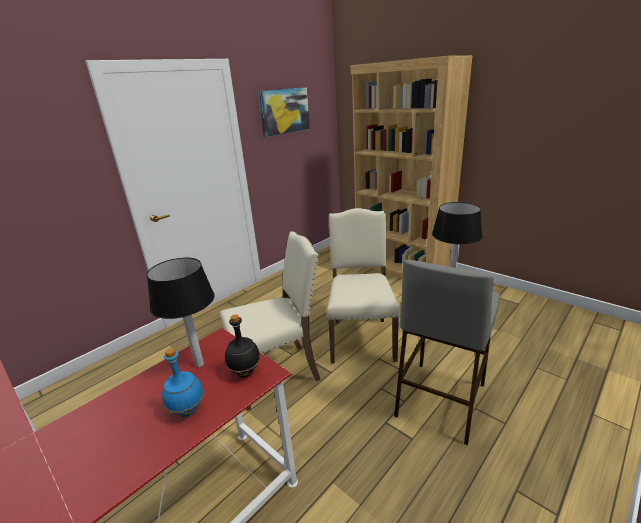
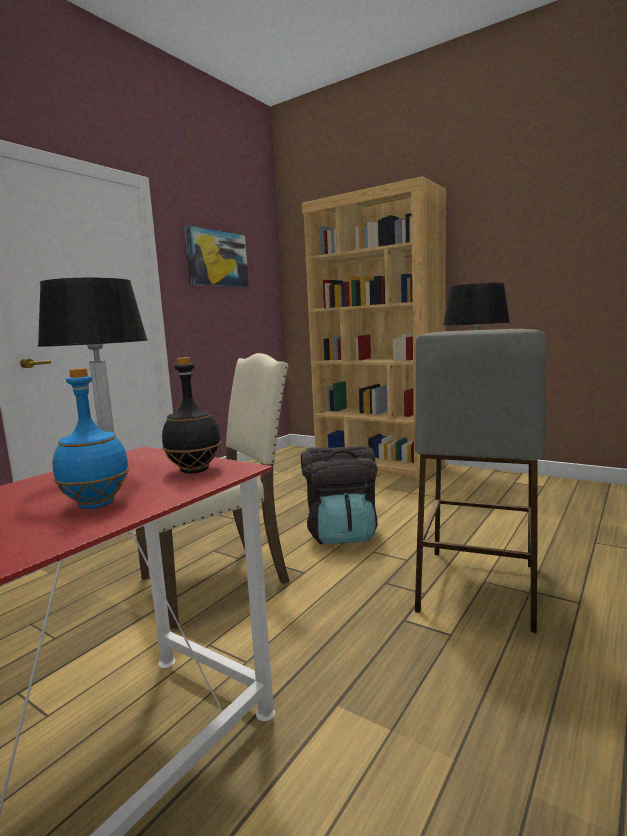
camera: 10 degrees left, 15 degrees down
(361, 338) = (341, 533): beige chair -> black backpack

